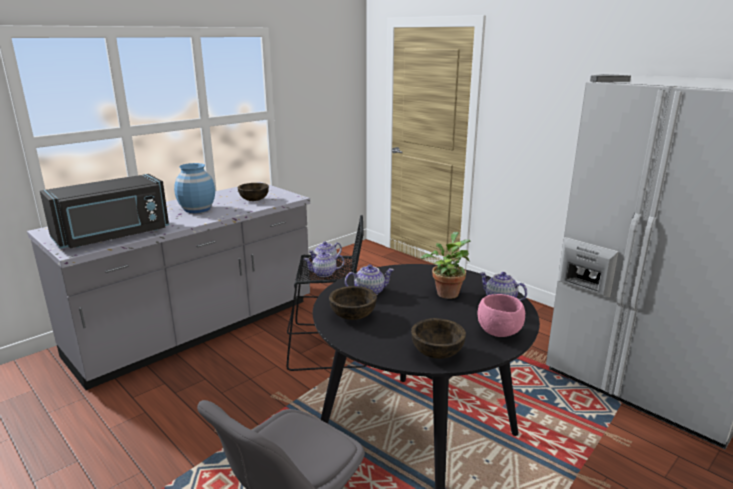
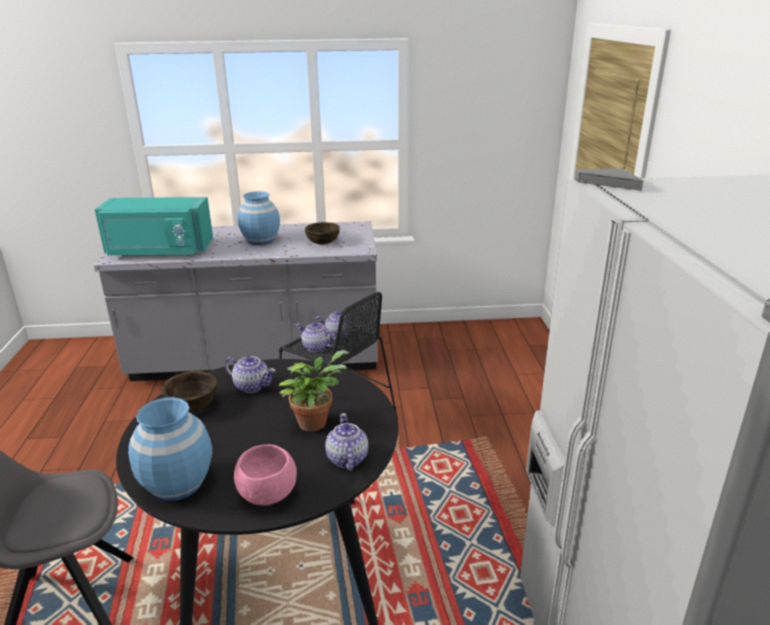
camera: 40 degrees right, 5 degrees up
(113, 236) = (159, 251): black microwave -> turquoise microwave
(437, 352) = (177, 483): brown bowl -> blue vase

